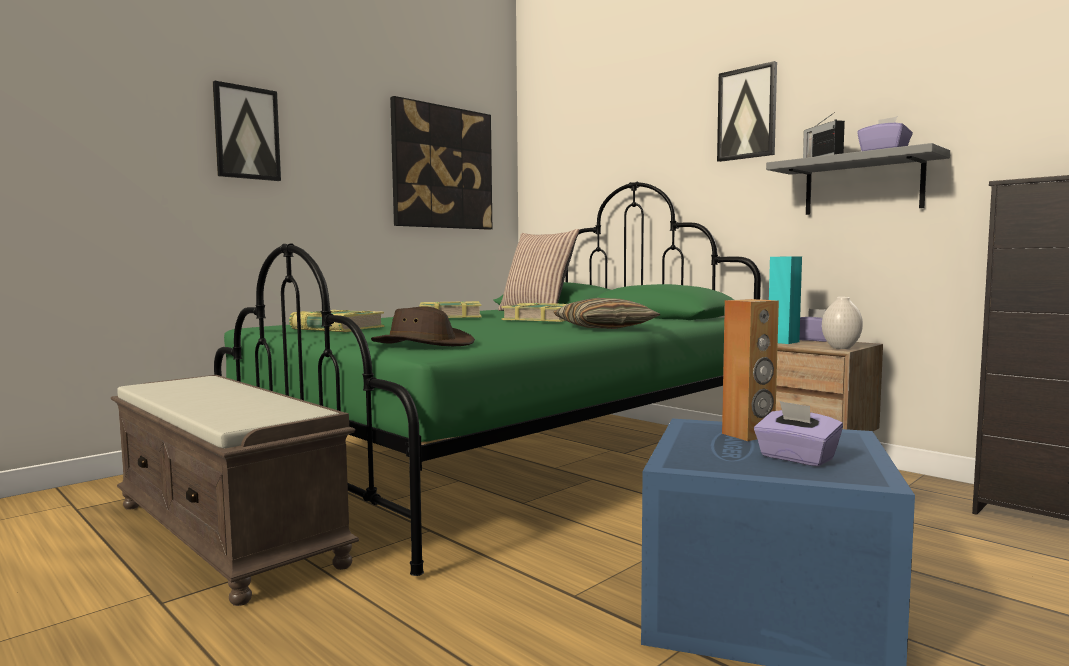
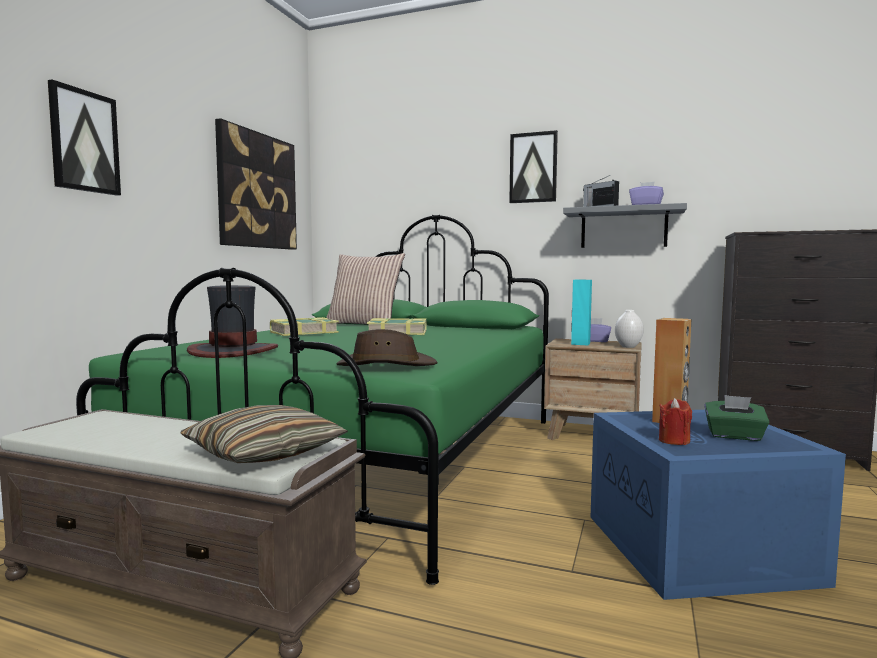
camera: 25 degrees left, 0 degrees up
(336, 329) = (233, 351): book -> hat
(604, 327) = (475, 339): pillow -> pillow (264, 453)
(698, 454) = (674, 441): none -> red candle
(796, 458) = (734, 436): purple tissue box -> green tissue box

